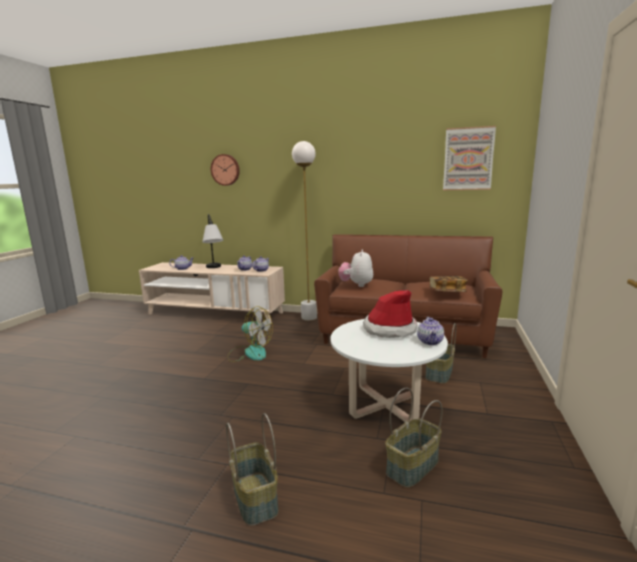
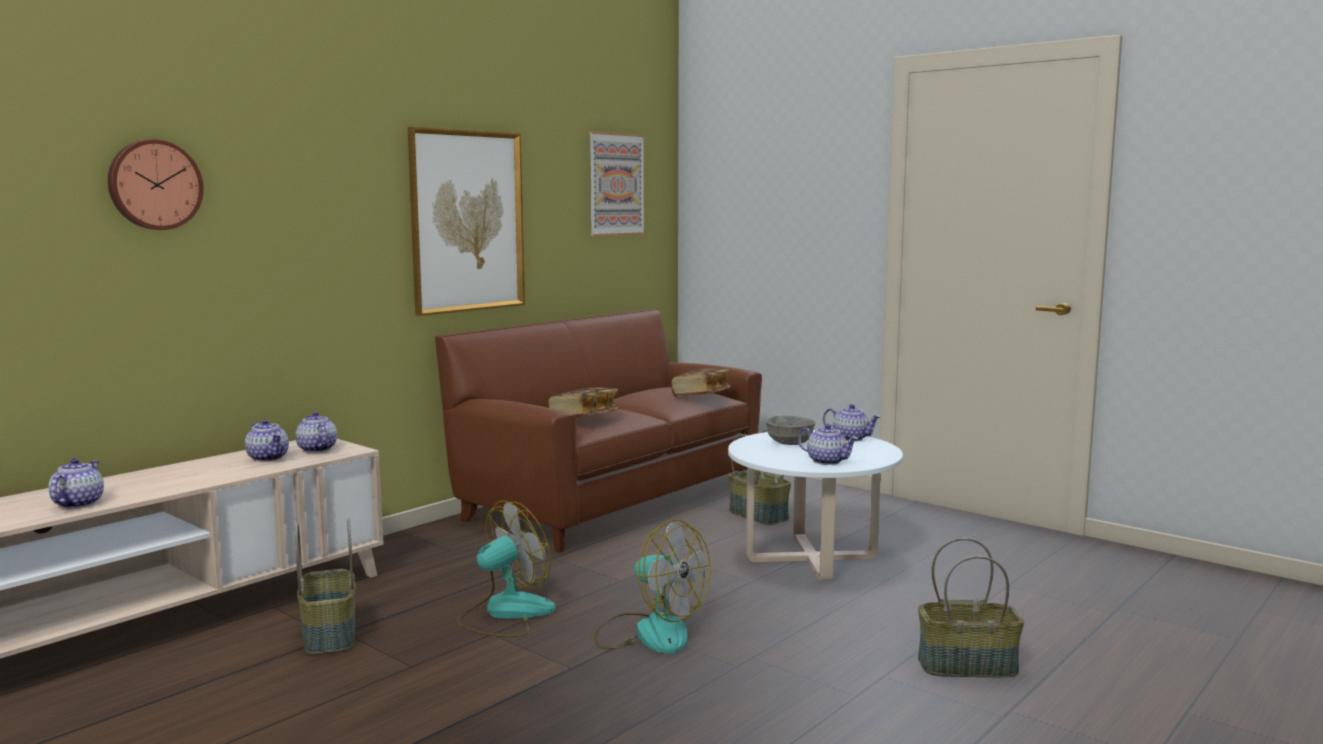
camera: 65 degrees left, 5 degrees down
(214, 268) = (176, 478): table lamp -> none
(248, 385) = (649, 632): none -> fan
(309, 317) = (409, 540): white floor lamp -> none
(356, 285) = (584, 418): plush toy -> book
(357, 182) = (467, 221): none -> picture
(361, 344) = (827, 461): none -> teapot
(389, 329) = (789, 444): hat -> grey bowl
(413, 467) = (952, 577): basket -> basket (330, 635)

